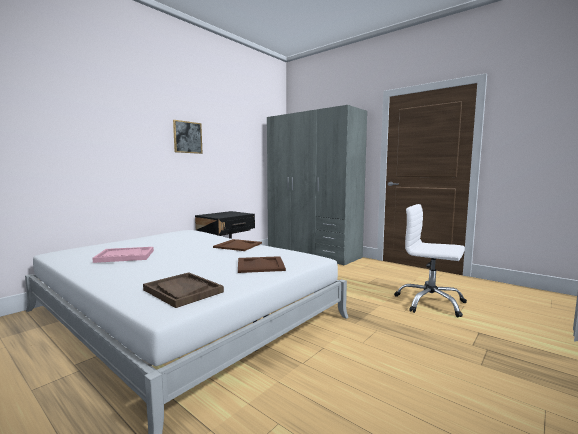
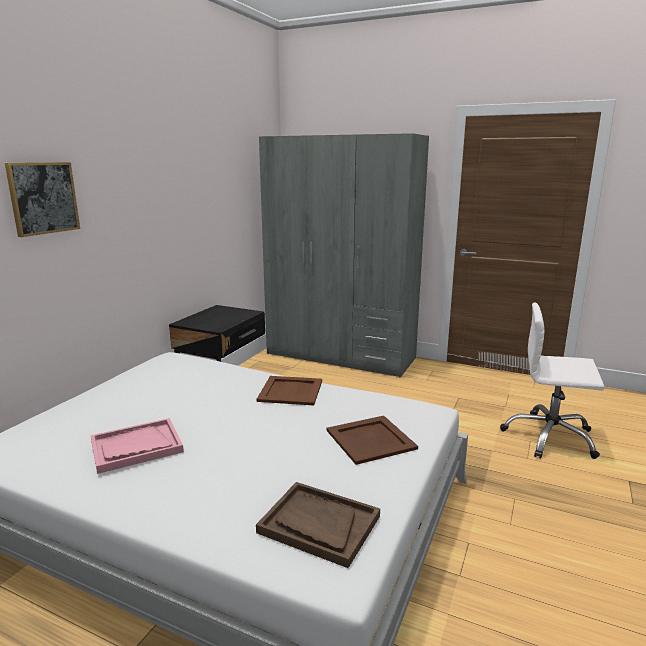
camera: 15 degrees left, 10 degrees up
(187, 137) = (149, 191): picture -> picture (43, 198)

